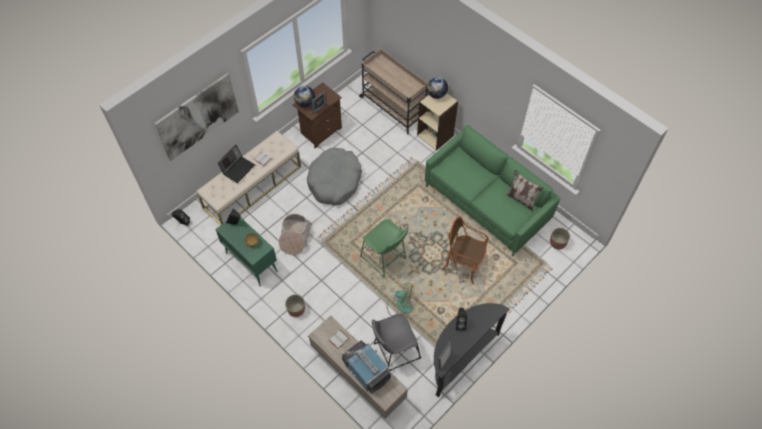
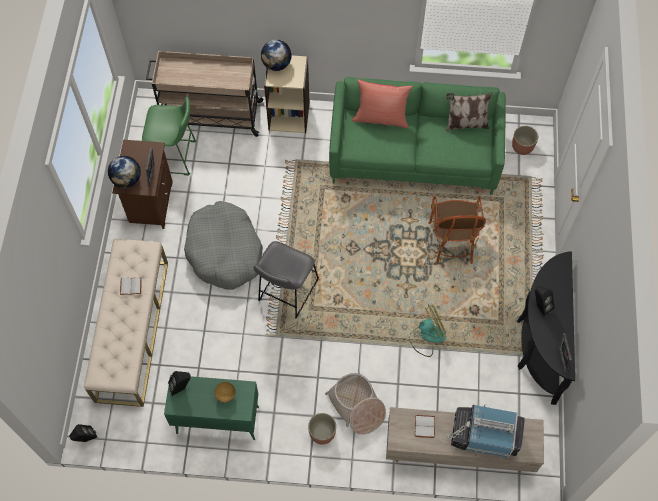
camera: 40 degrees left, 5 degrees up
(197, 116) = (42, 289): picture -> none
(238, 168) = (111, 320): laptop -> none
(295, 237) = (241, 352): basket -> basket (357, 406)
(384, 259) = (364, 299): green stool -> green stool (173, 157)
(394, 351) = (468, 393): grey stool -> grey stool (286, 292)
(463, 264) = (452, 241): armchair -> armchair turned 75 degrees counterclockwise
(474, 163) = (381, 118): none -> red pillow

